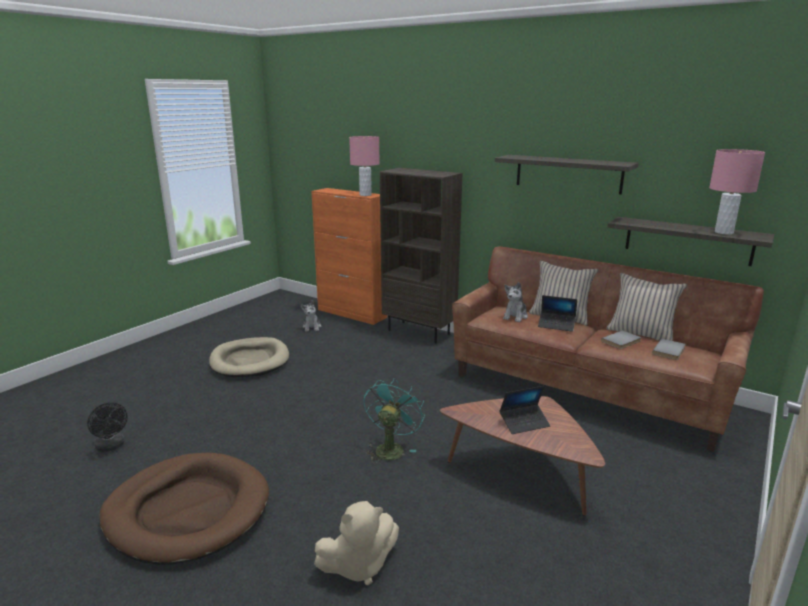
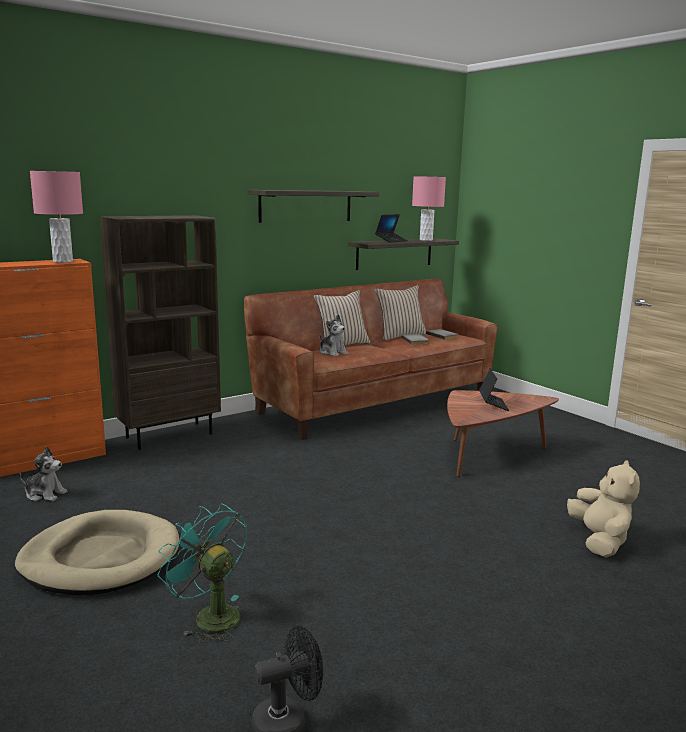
camera: 70 degrees left, 5 degrees down
(188, 511) = (499, 637): brown dog bed -> none
(391, 448) = (422, 496): turquoise fan -> turquoise fan (209, 616)
(556, 325) = (366, 347): laptop -> laptop (391, 241)

